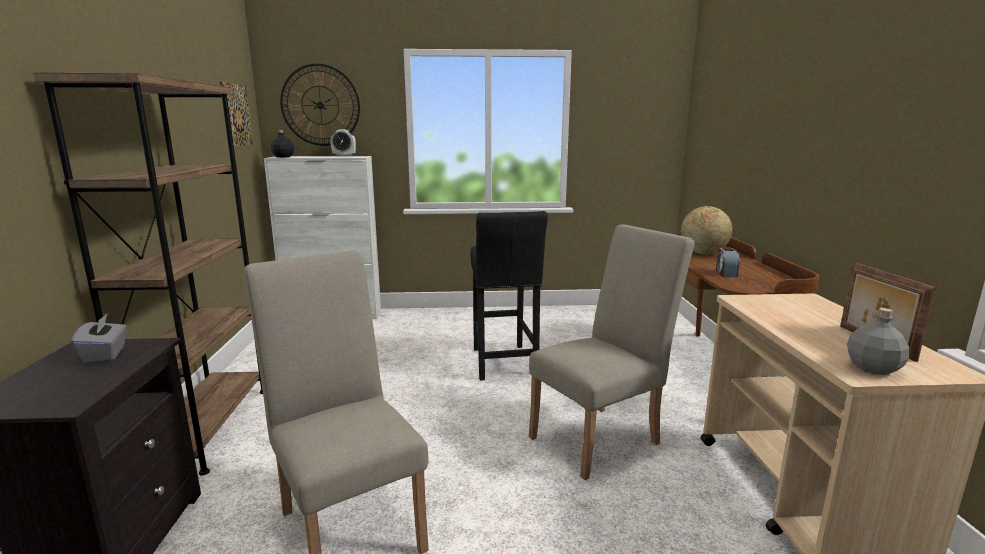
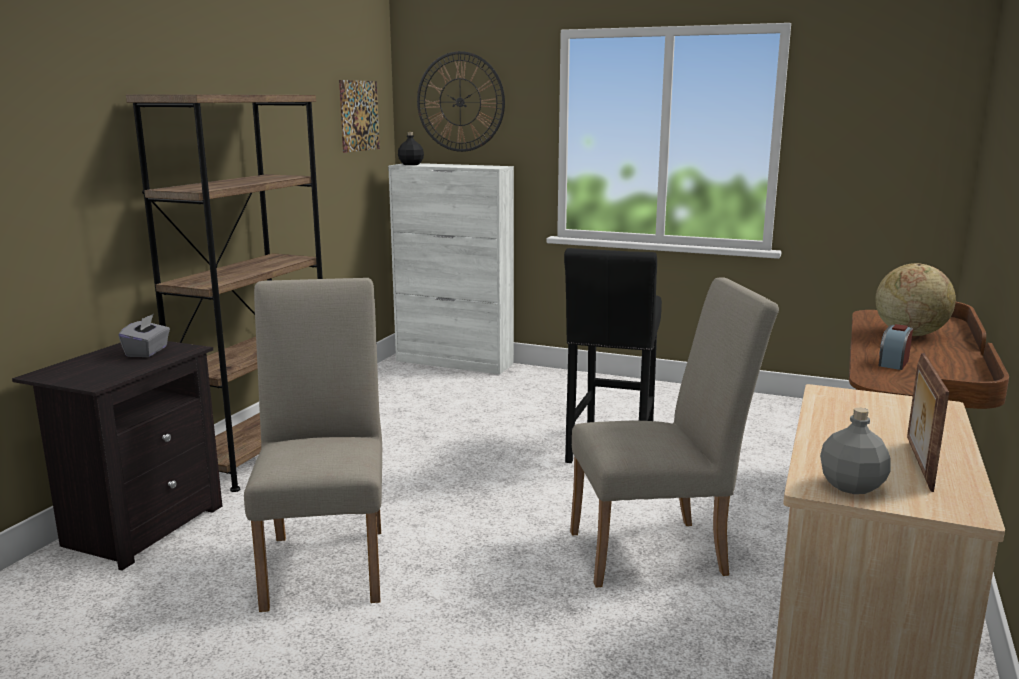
camera: 25 degrees right, 0 degrees up
(344, 156) = (480, 165): alarm clock -> none

